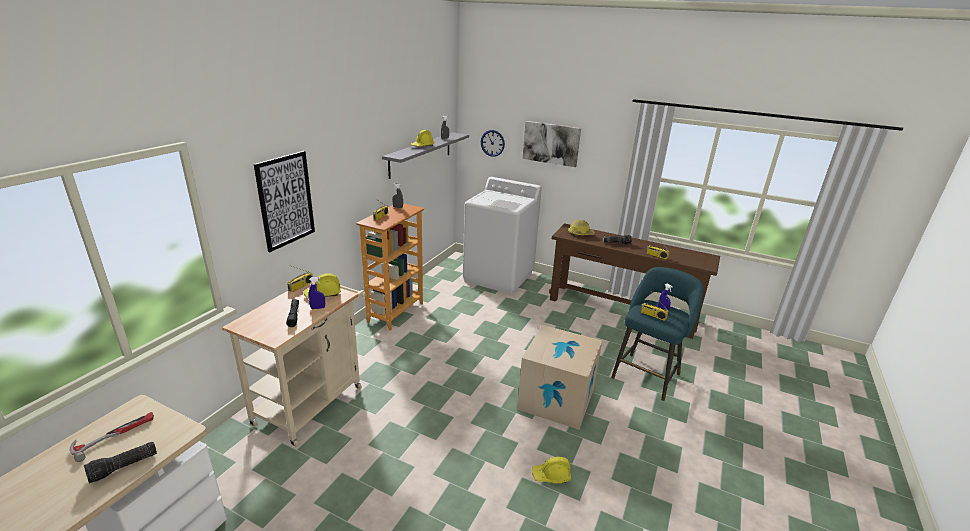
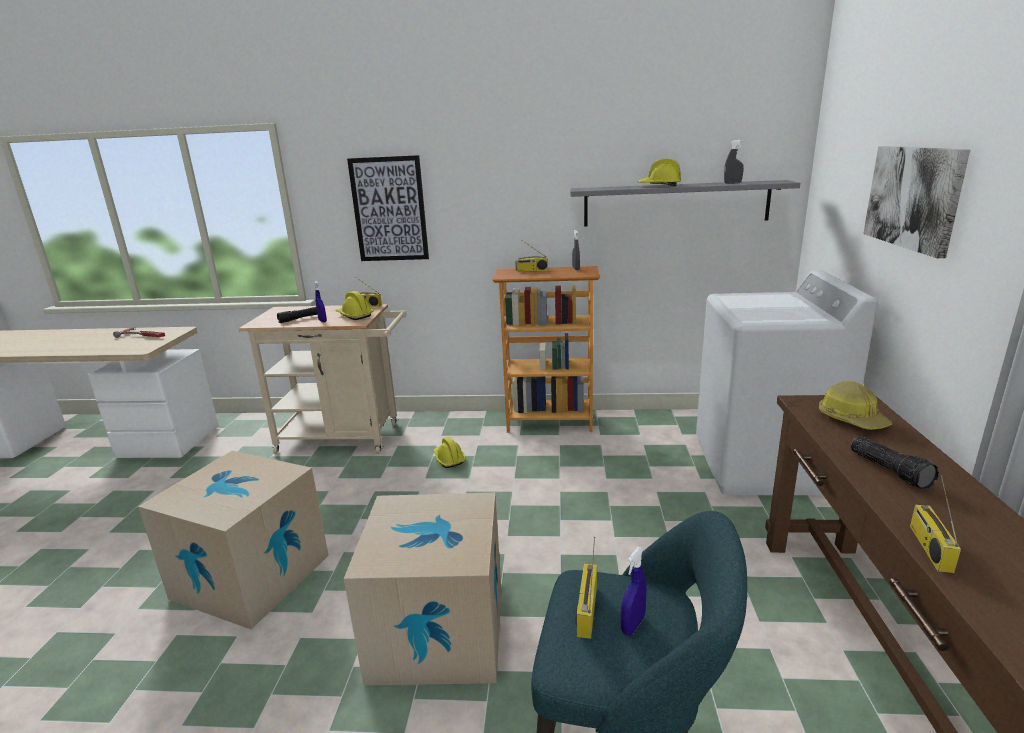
camera: 70 degrees right, 5 degrees down
(123, 467) = (103, 348): flashlight -> none
(467, 468) = (251, 576): none -> cardboard box
(492, 143) = (839, 201): wall clock -> none
(551, 475) = (240, 671): yellow hard hat -> yellow hard hat (448, 459)

